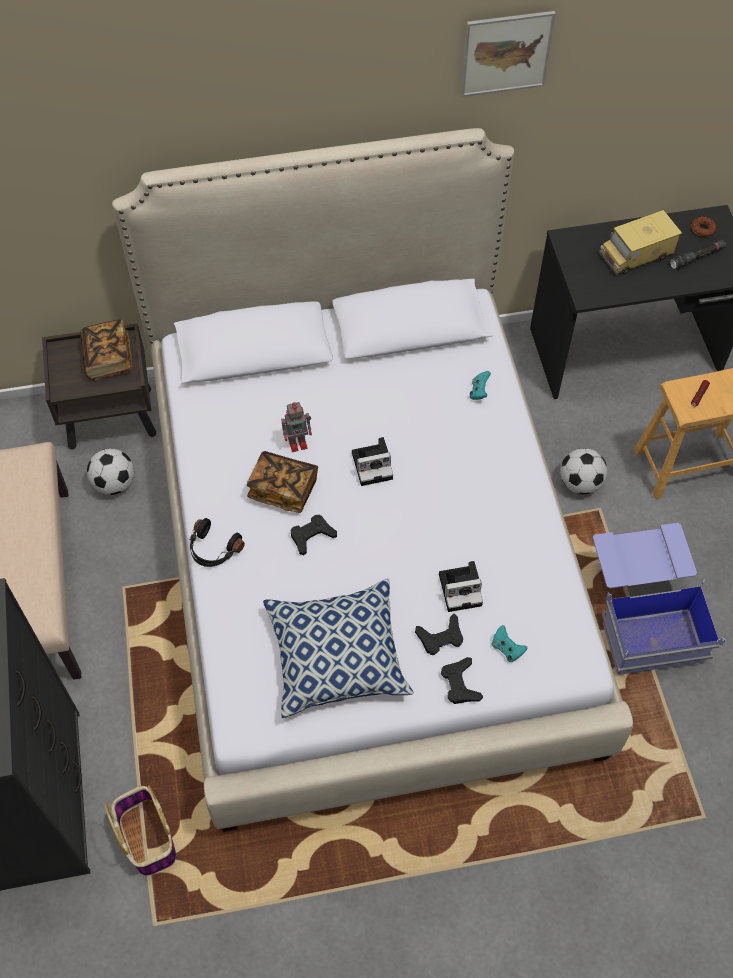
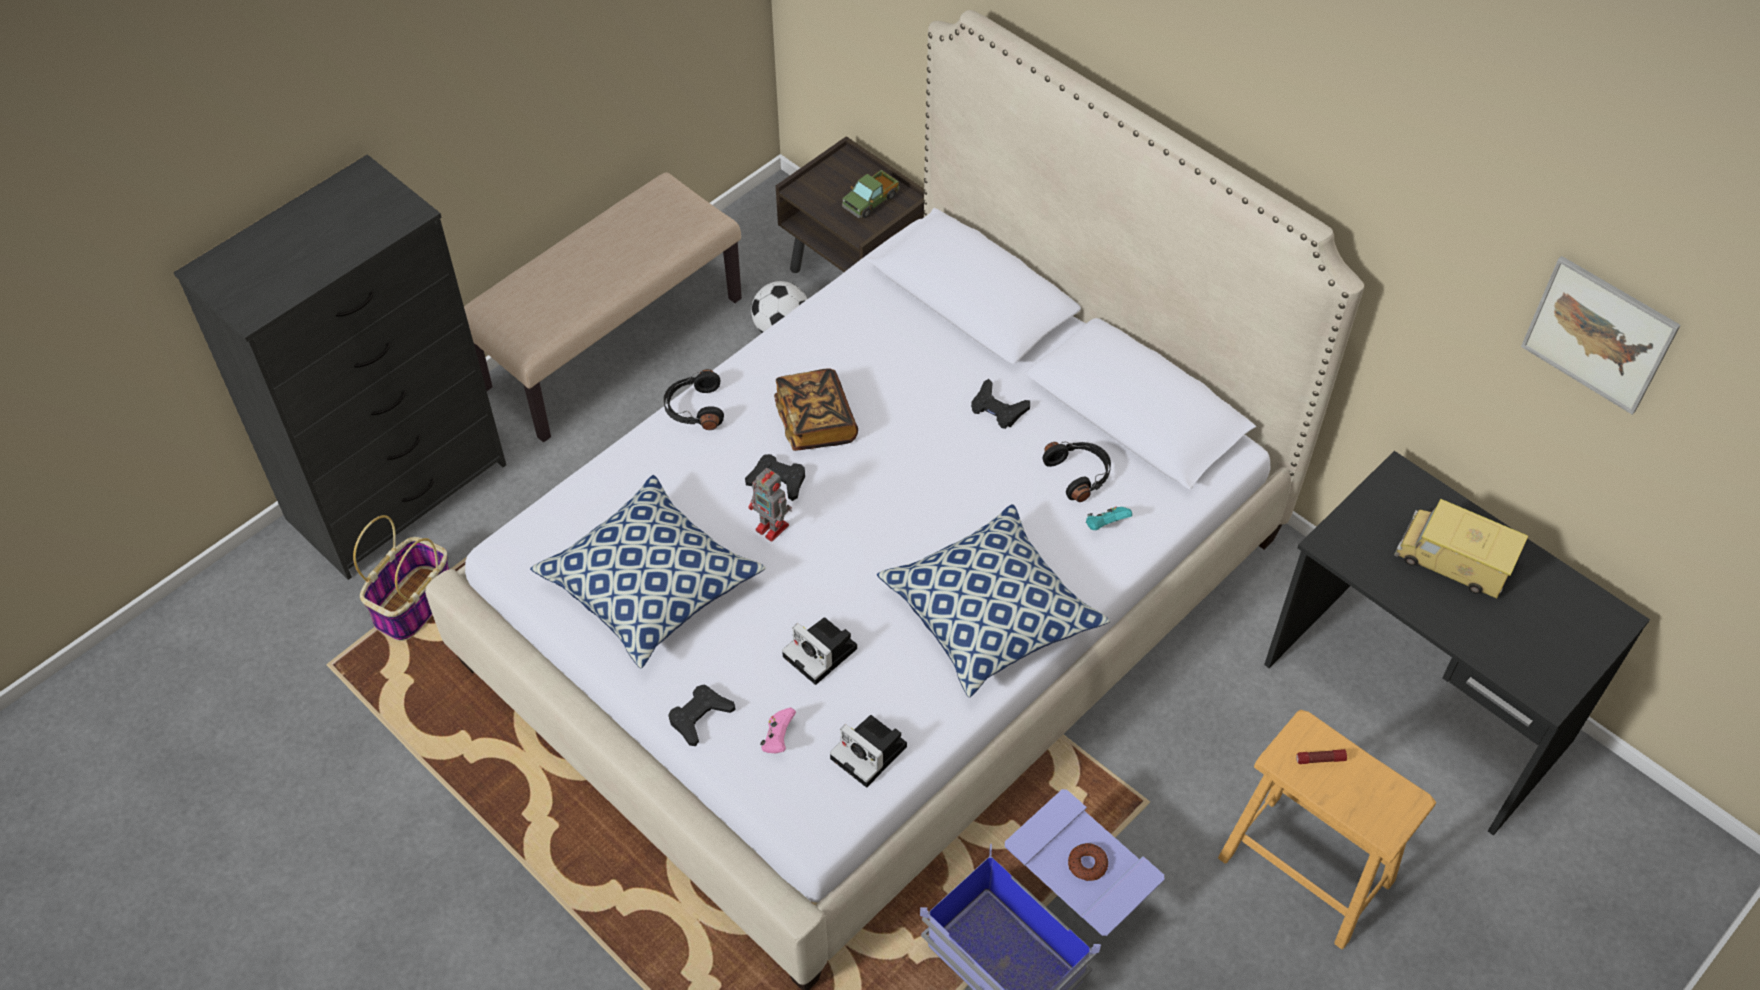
camera: 55 degrees right, 5 degrees down
(108, 358) = (870, 201): book -> toy truck
(298, 442) = (886, 402): toy robot -> toy robot (773, 528)
(374, 465) = (915, 483): camera -> camera (871, 753)
(433, 381) = (1079, 474): none -> black headphones
(440, 637) = (744, 667): black game controller -> black game controller (998, 409)
(498, 485) = (990, 615): none -> pillow
(506, 53) = (1399, 155): picture -> picture (1599, 334)
(507, 649) = (778, 739): turquoise game controller -> pink game controller
(580, 483) = (1166, 760): football -> none
(697, 257) = (1518, 629): black flashlight -> none
(703, 229) = (1575, 612): donut -> donut (1087, 864)

